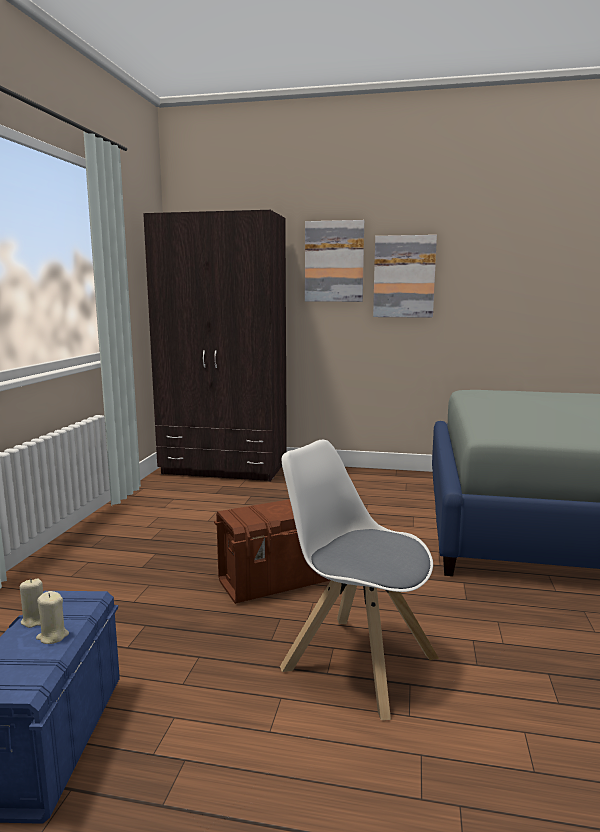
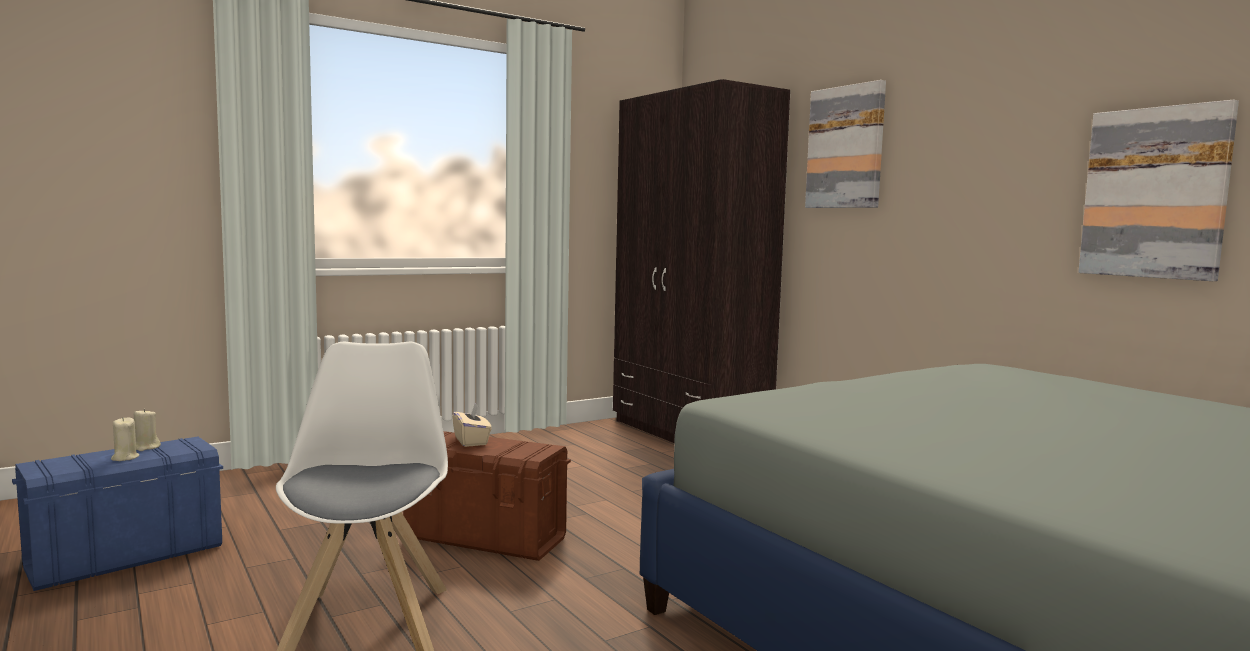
camera: 45 degrees right, 5 degrees down
(265, 510) = (471, 441): none -> beige tissue box
(404, 277) = (937, 166): picture -> picture (1155, 193)

